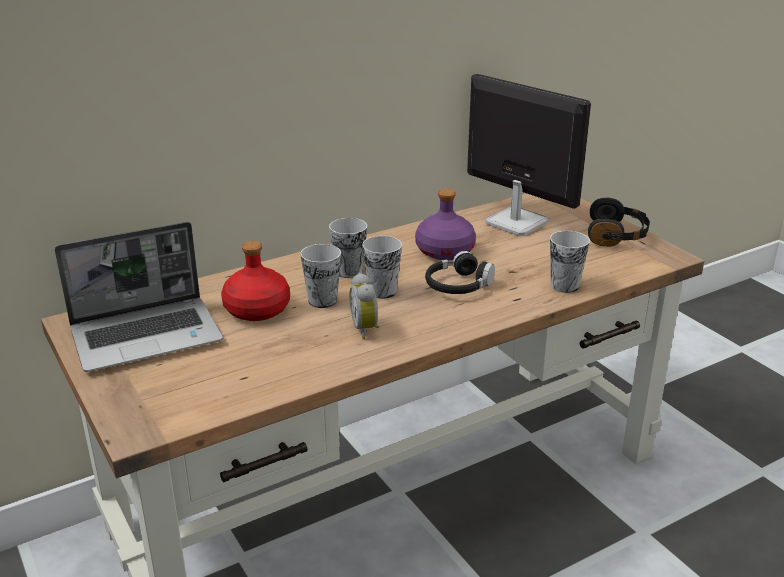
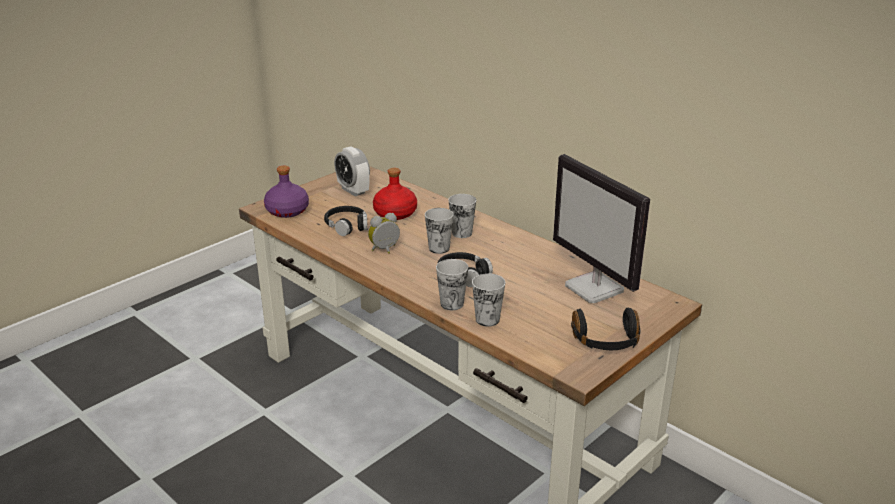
camera: 75 degrees right, 0 degrees up
(148, 335) = (353, 190): laptop -> alarm clock
(270, 352) = (347, 226): none -> black headphones
(322, 300) = (416, 231): cup -> cup (452, 304)
(445, 251) = (517, 264): purple bottle -> purple bottle (287, 211)
(515, 222) = (595, 288): monitor -> monitor turned 120 degrees clockwise

